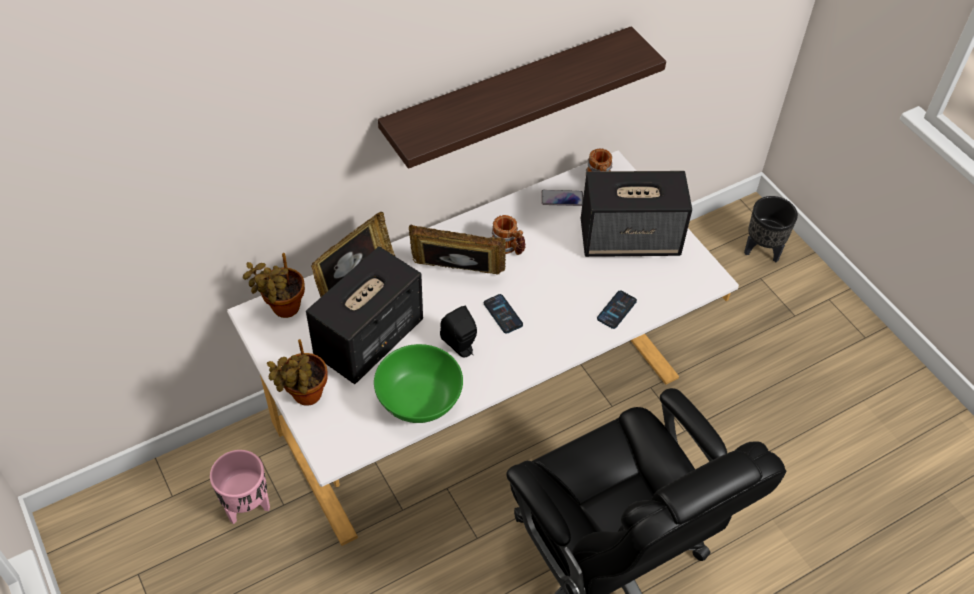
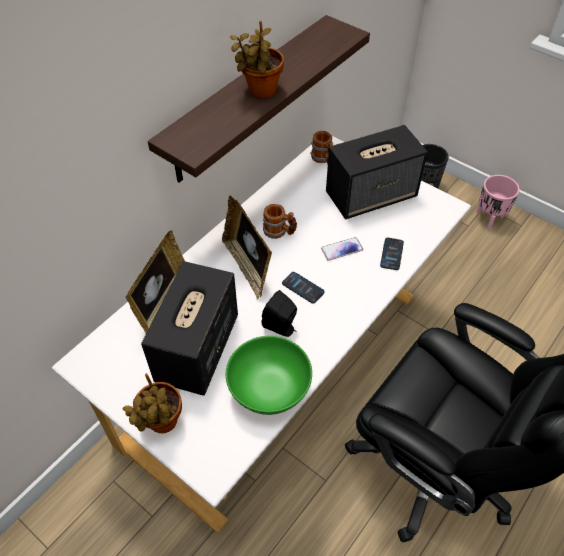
camera: 20 degrees left, 0 degrees up
(247, 505) = (120, 529): pink planter -> pink planter (488, 219)
(282, 308) = (105, 348): potted plant -> potted plant (260, 92)
(457, 274) = (247, 267): picture frame -> picture frame turned 105 degrees counterclockwise
(562, 198) = (302, 180): phone -> phone (342, 249)

